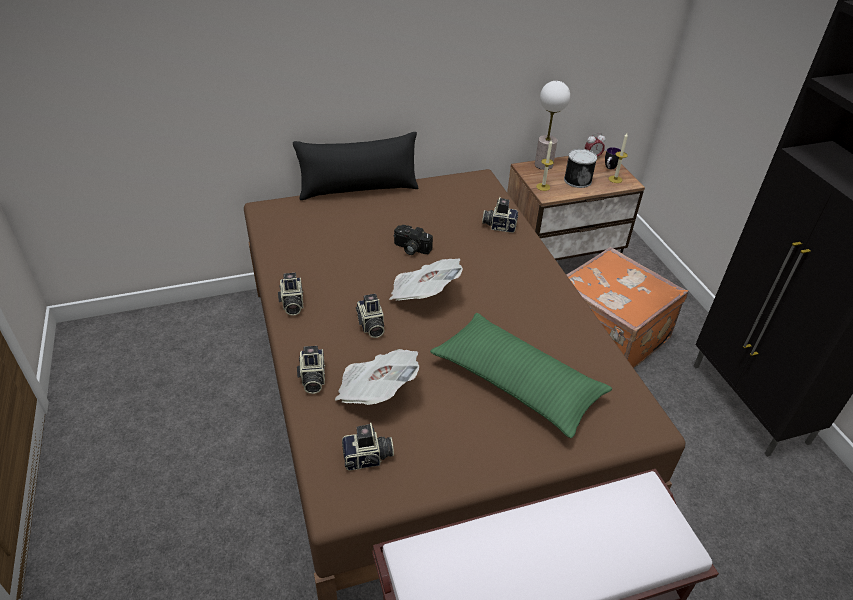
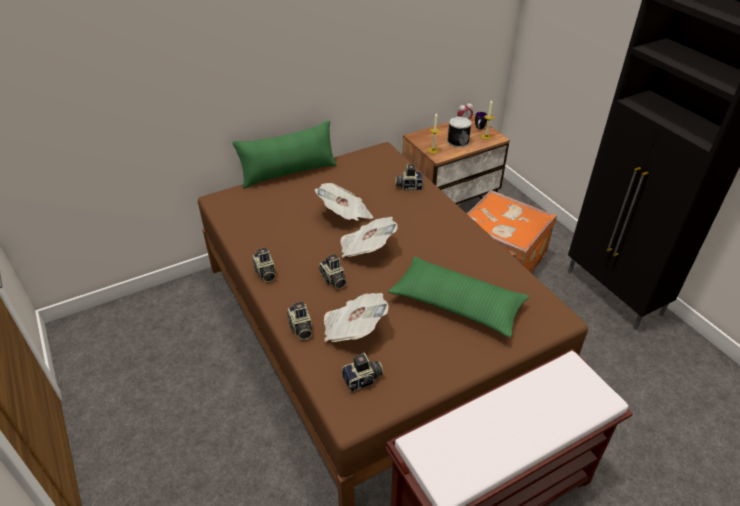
camera: 10 degrees left, 0 degrees up
(359, 190) = (289, 173): black pillow -> green pillow
(410, 249) = (345, 214): camera -> newspaper
(543, 165) = (428, 132): table lamp -> none

